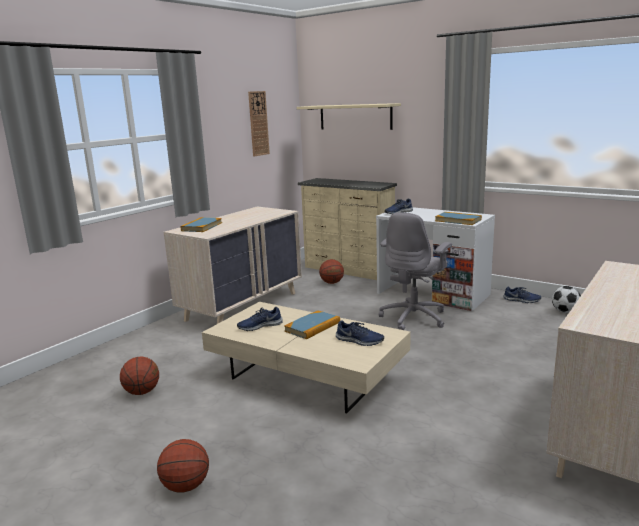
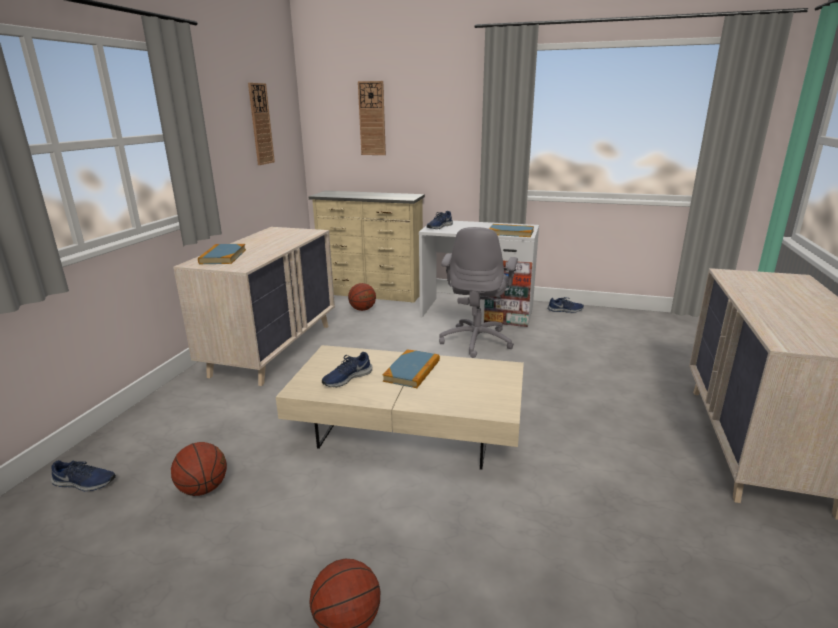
camera: 20 degrees left, 5 degrees up
(355, 117) = (372, 118): beige shelf -> wall clock
(359, 341) = (479, 382): blue shoe -> blue shoe (84, 483)
(565, 312) = (611, 318): football -> none

